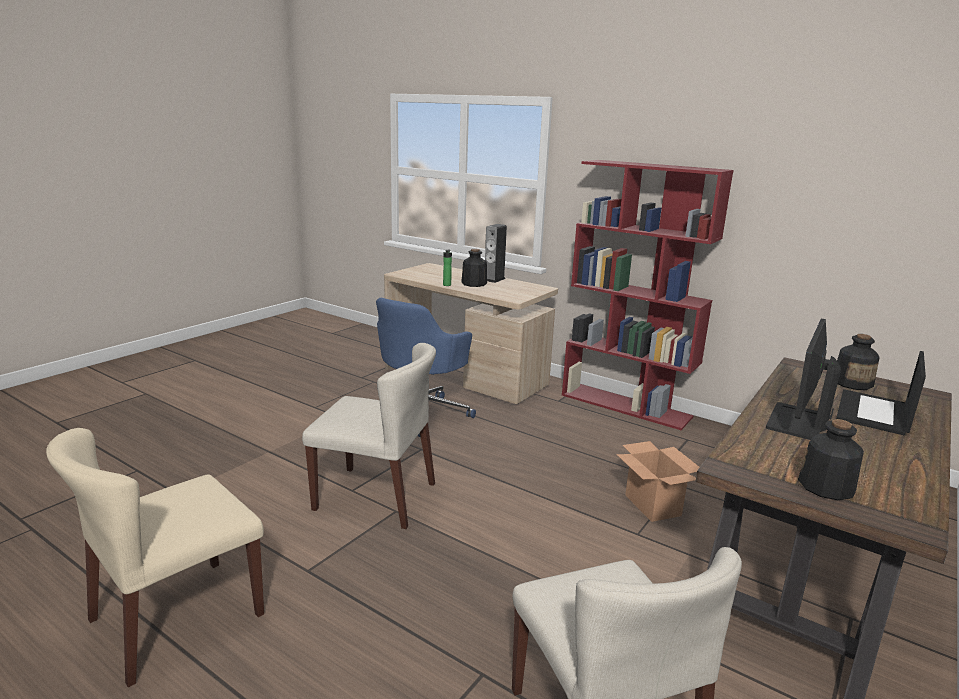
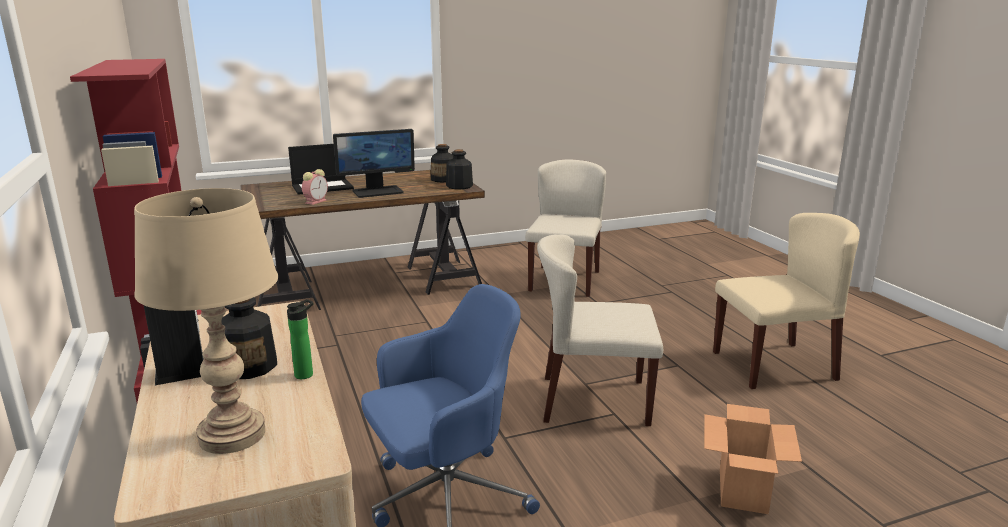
camera: 145 degrees left, 0 degrees up
(376, 496) = (593, 400): beige chair -> beige chair turned 45 degrees counterclockwise
(435, 273) = (232, 435): none -> beige table lamp
(652, 505) = (383, 330): cardboard box -> cardboard box (743, 491)
(789, 386) = (316, 201): none -> alarm clock
(852, 383) = (272, 196): bottle -> bottle (459, 186)

